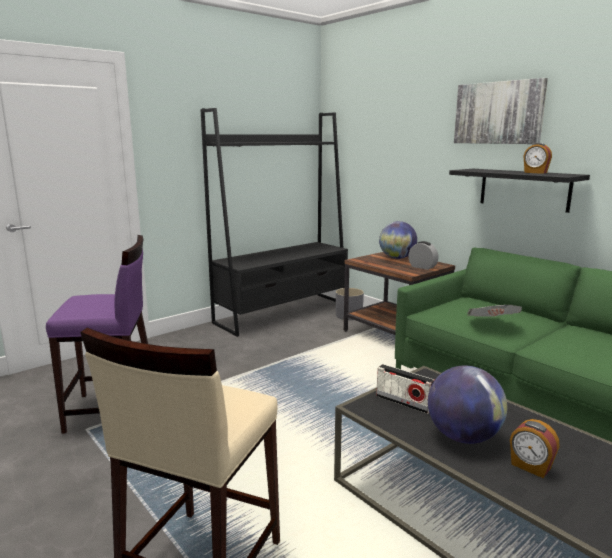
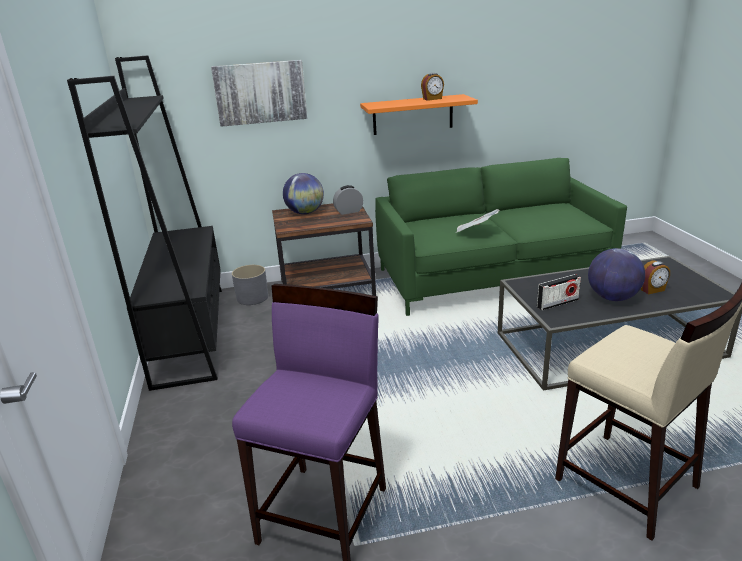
camera: 60 degrees left, 10 degrees up
(498, 113) = (378, 46): picture -> picture (260, 93)
(524, 189) = (413, 115): black shelf -> orange shelf

